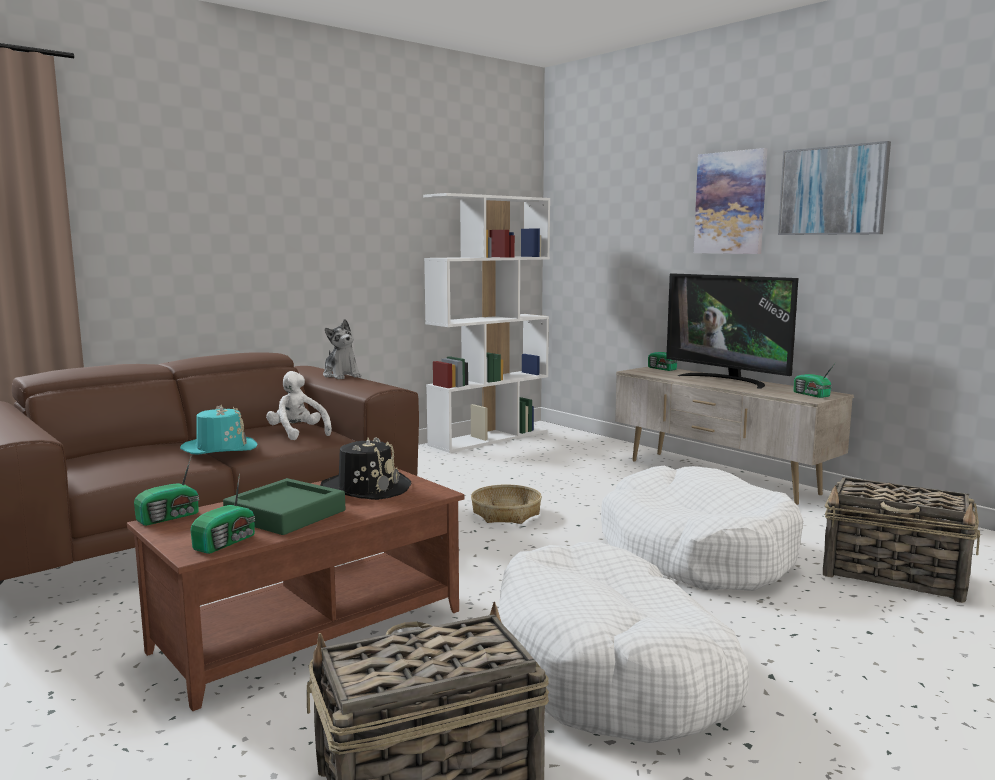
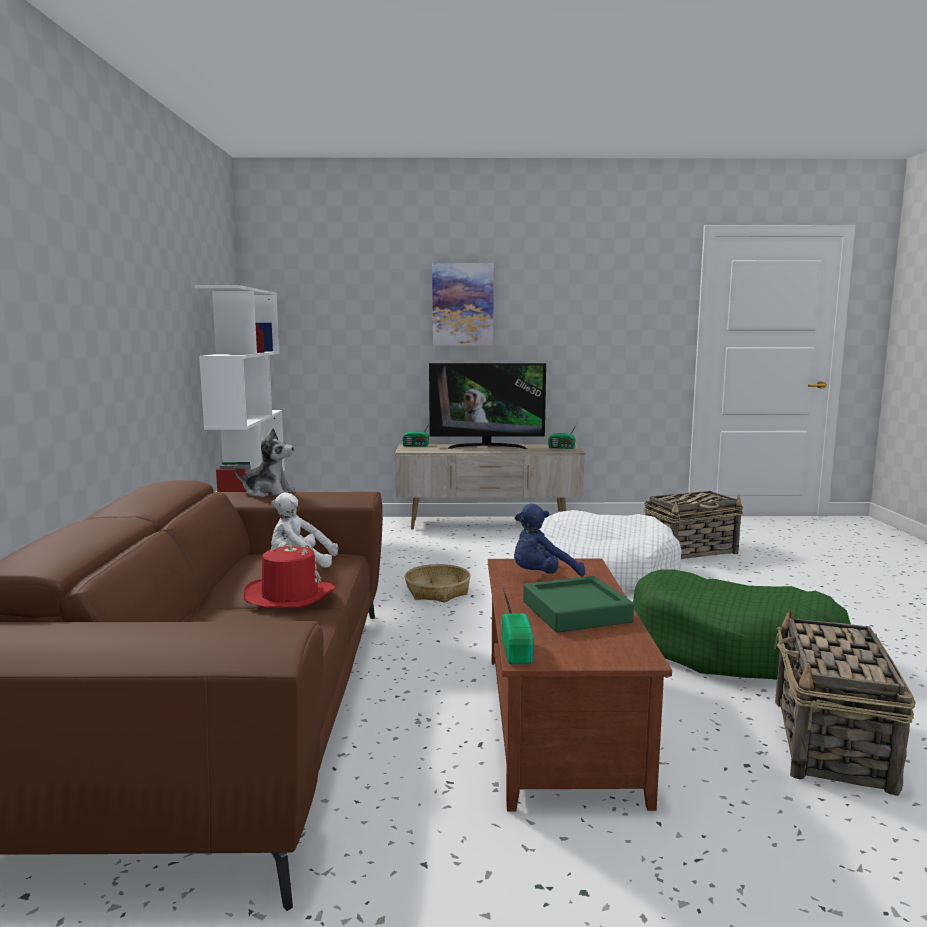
camera: 50 degrees left, 0 degrees up
(220, 448) = (289, 595): turquoise hat -> red hat
(227, 542) = (626, 642): radio -> none
(366, 488) = (542, 577): black hat -> blue plush toy
(611, 669) = (733, 648): white dog bed -> green dog bed
(833, 191) = (548, 299): picture -> none

